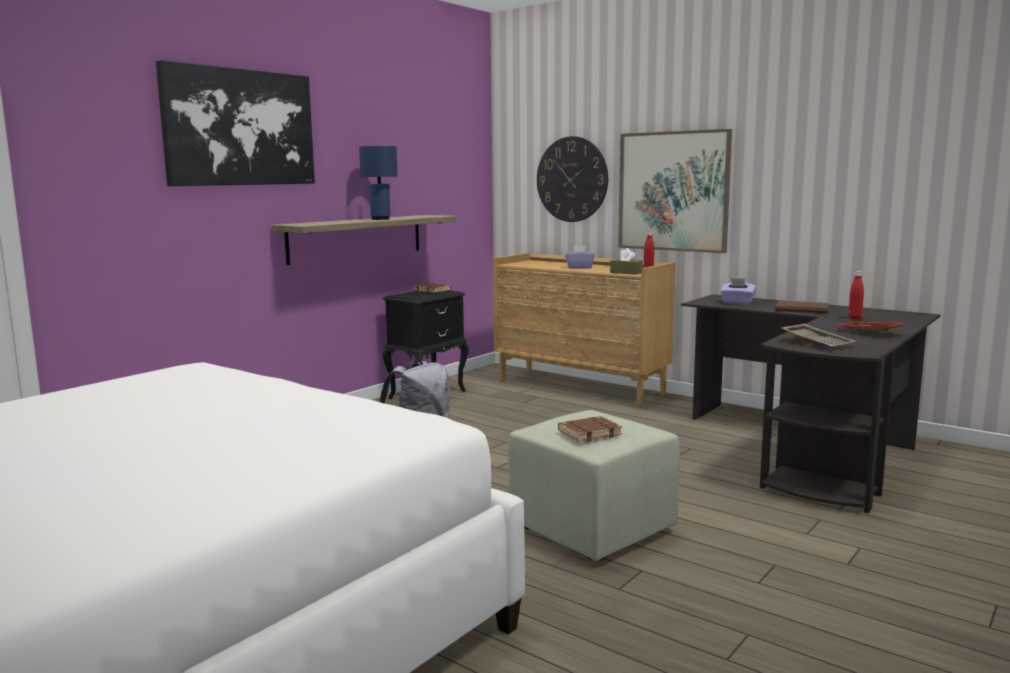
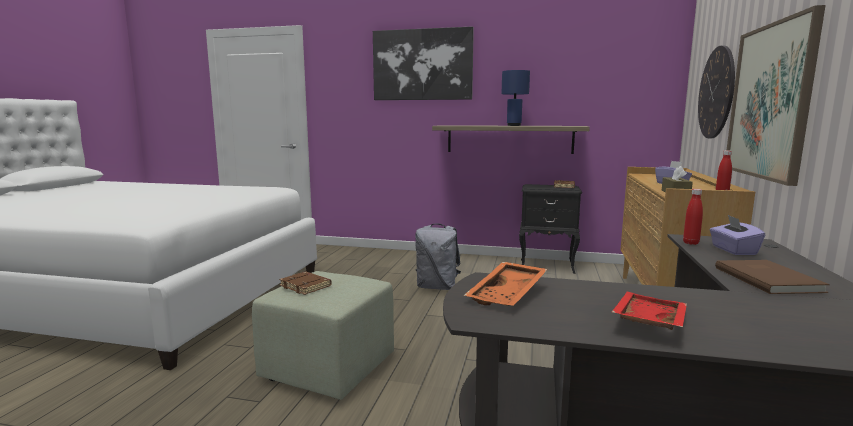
camera: 65 degrees right, 0 degrees up
(817, 343) = (508, 294): grey tray -> orange tray
(855, 318) = (768, 311): red bottle -> red bottle (691, 243)

